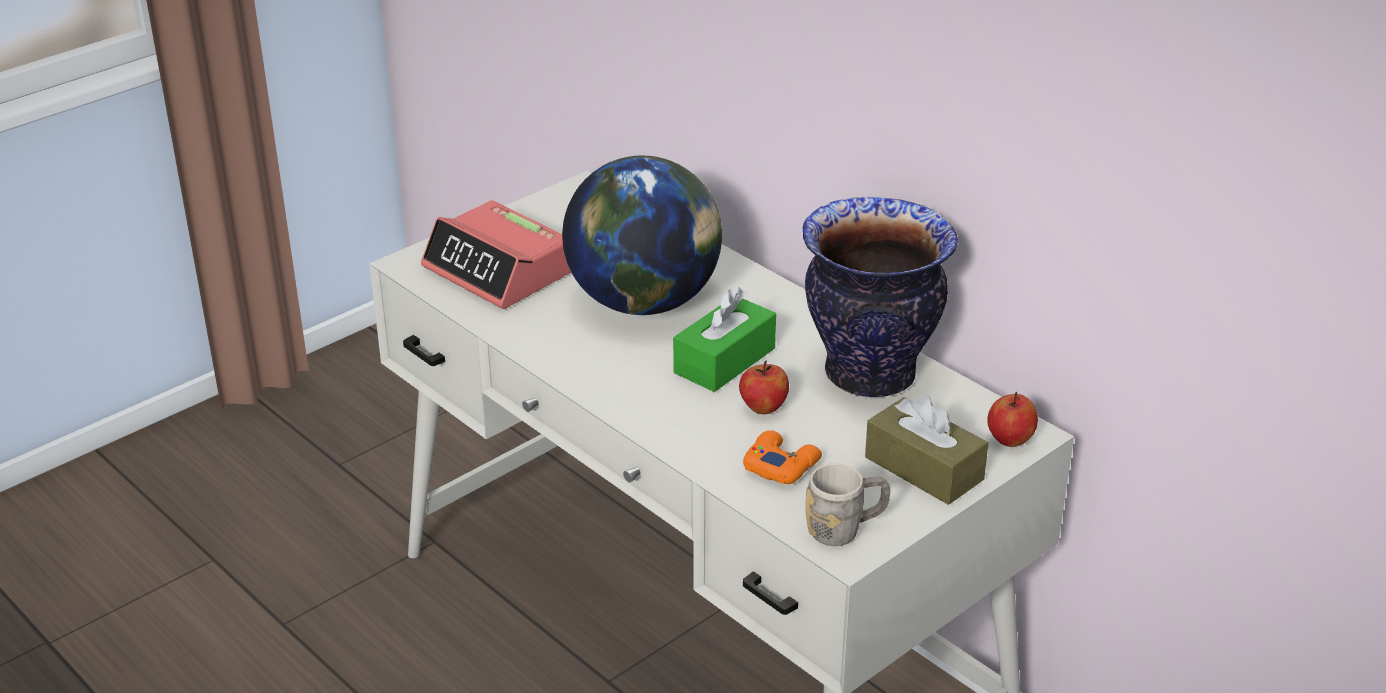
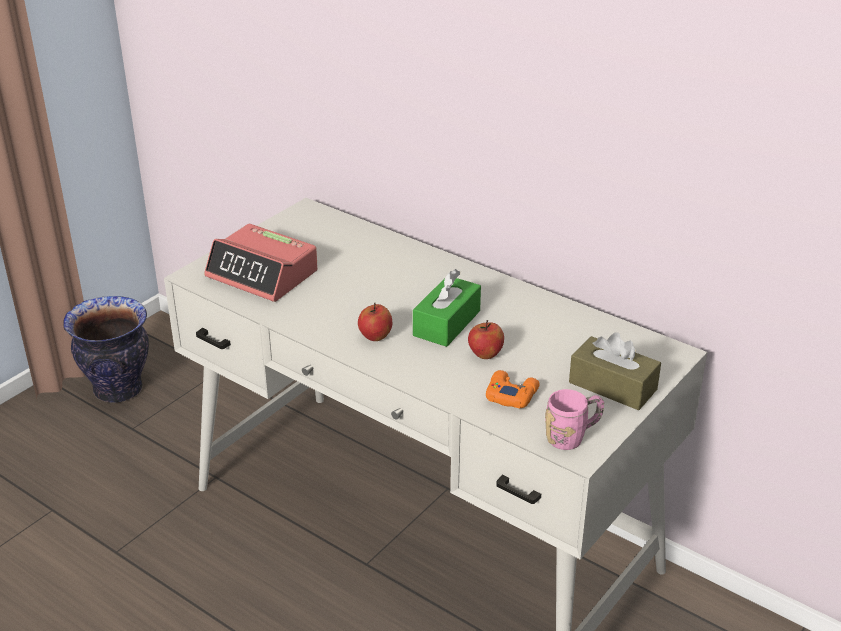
camera: 10 degrees left, 0 degrees up
(644, 302) = (376, 287): globe -> none
(845, 530) = (572, 437): grey mug -> pink mug
(871, 375) = (554, 323): vase -> vase (119, 389)
(1010, 440) = (665, 359): apple -> apple (375, 336)

